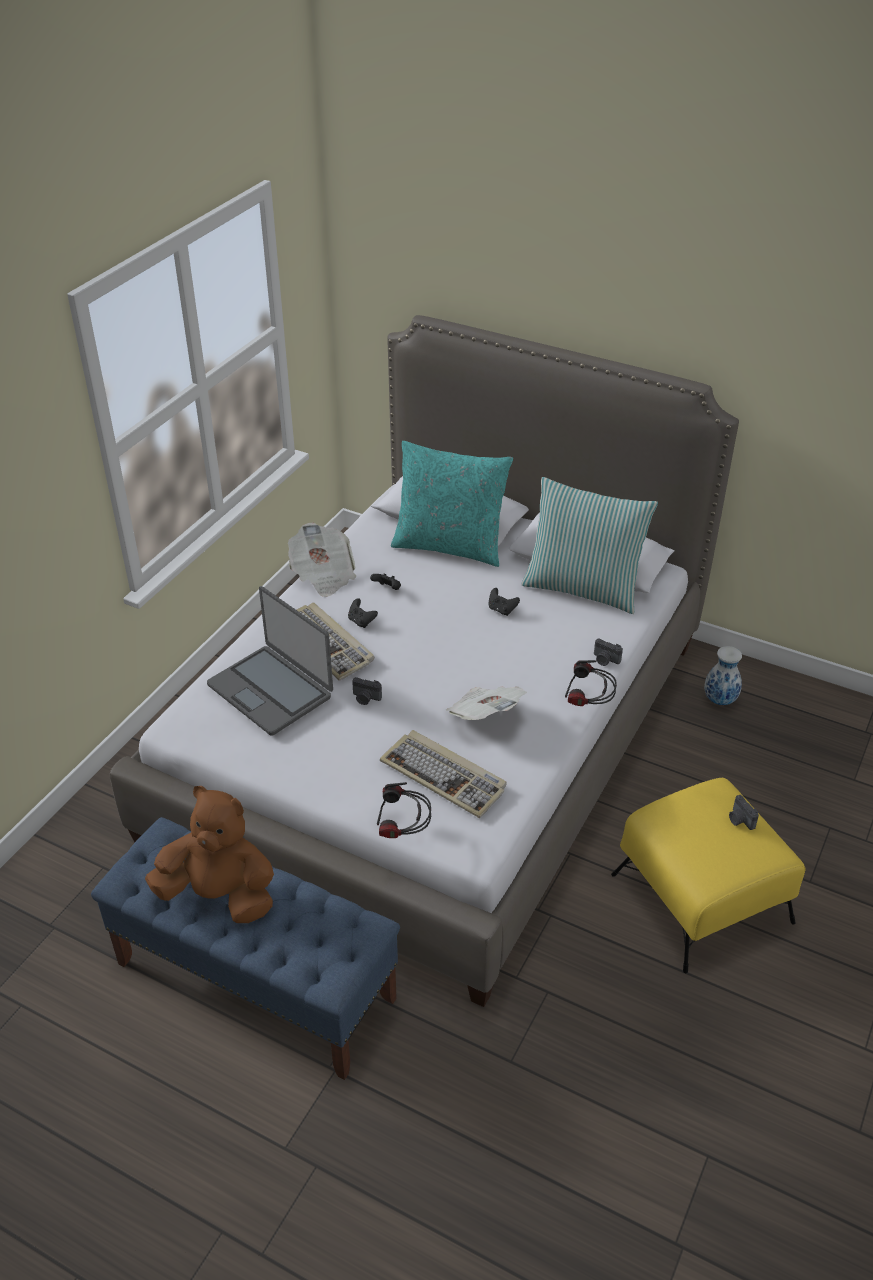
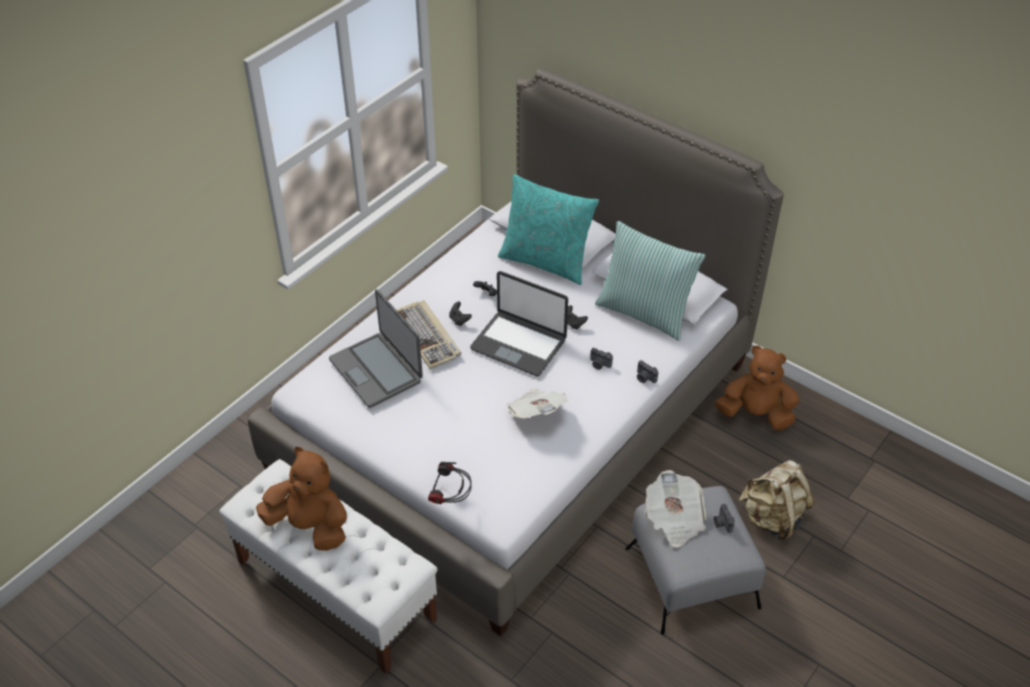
camera: 10 degrees right, 5 degrees up
(256, 981) = (336, 590): blue bench -> white bench
(323, 575) = (438, 275): newspaper -> newspaper (674, 519)
(365, 698) = (447, 386): camera -> camera (599, 364)
(442, 639) = (519, 344): none -> laptop
(445, 776) = (493, 458): keyboard -> none
(588, 707) = (619, 416): headphones -> none
(701, 899) = (691, 578): yellow ottoman -> grey ottoman
(720, 700) = (755, 414): vase -> brown plush toy
(775, 814) = (772, 518): none -> beige backpack

